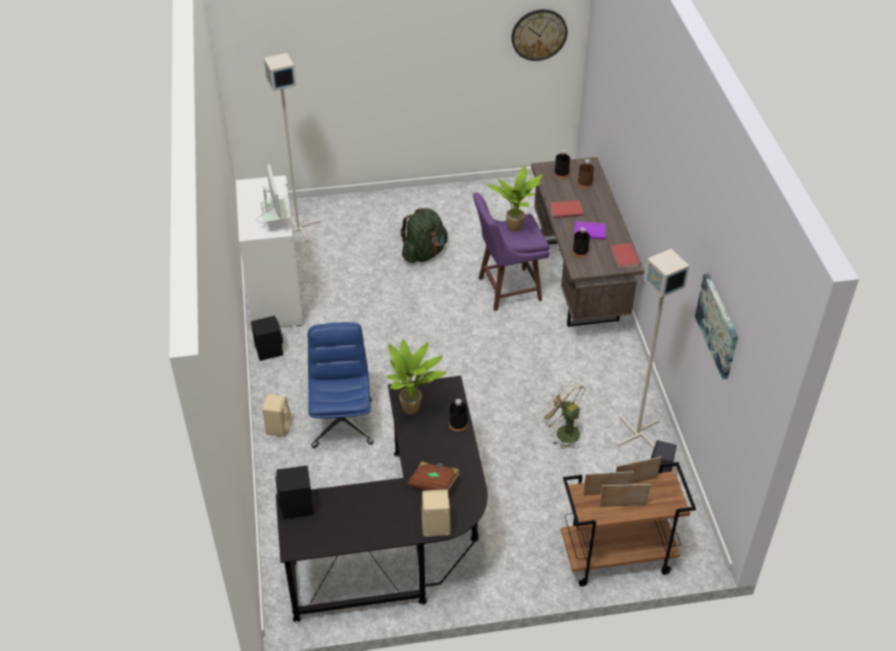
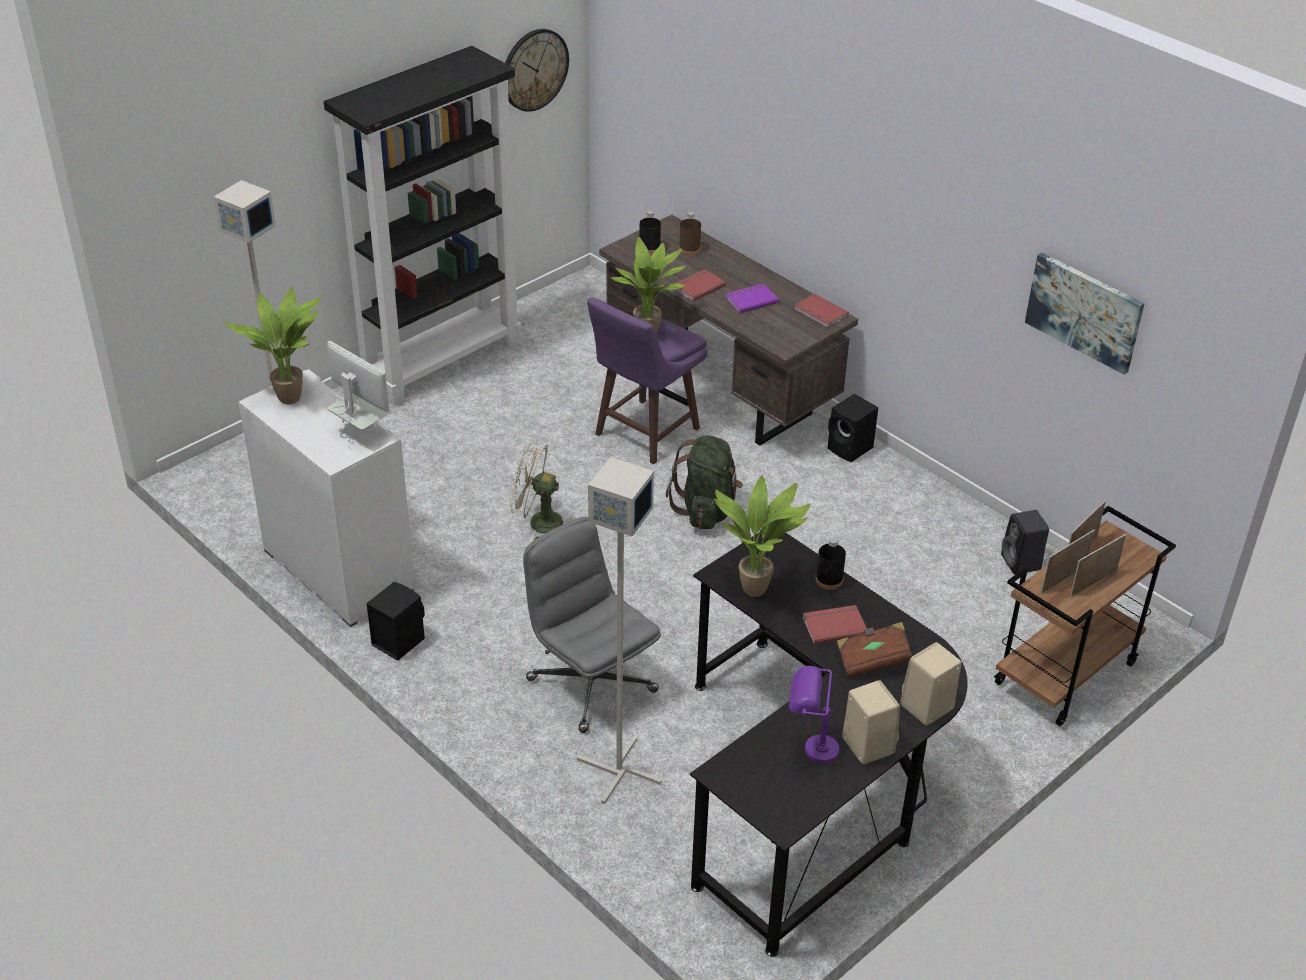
camera: 35 degrees left, 5 degrees down
(262, 188) = (291, 396): none -> potted plant
(278, 426) = (508, 730): beige speaker -> beige speaker (866, 744)
(297, 507) = (735, 774): black speaker -> black speaker (851, 449)
(342, 422) = (590, 684): blue office chair -> grey office chair
(347, 515) = (809, 750): none -> purple table lamp
(424, 253) = (494, 433): green backpack -> green backpack (706, 510)
(433, 452) = (834, 625): none -> red book
(434, 198) = (442, 362): none -> black bookcase
(563, 432) = (871, 566): beige fan -> beige fan (538, 523)
(580, 252) = (765, 327): black bottle -> none
(637, 433) = (953, 528): grey floor lamp -> grey floor lamp (617, 771)

